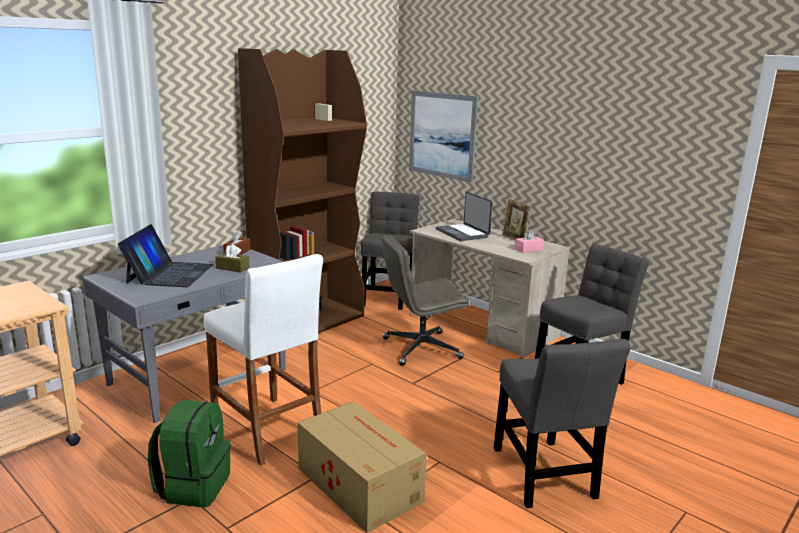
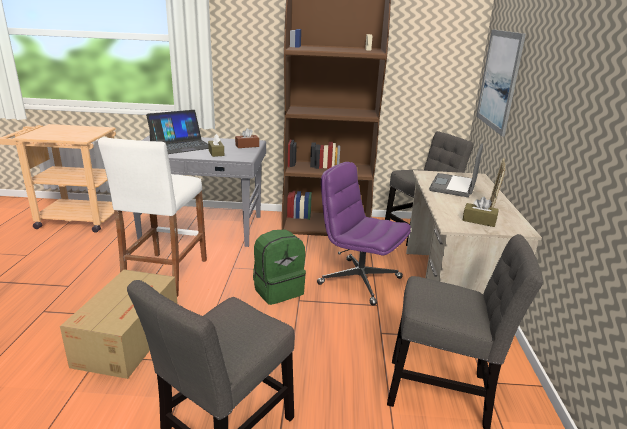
camera: 50 degrees right, 5 degrees up
(193, 486) = (80, 281): green backpack -> green backpack (278, 290)
(420, 348) = (359, 280): grey office chair -> purple office chair
(528, 249) = (479, 221): pink tissue box -> brown tissue box

